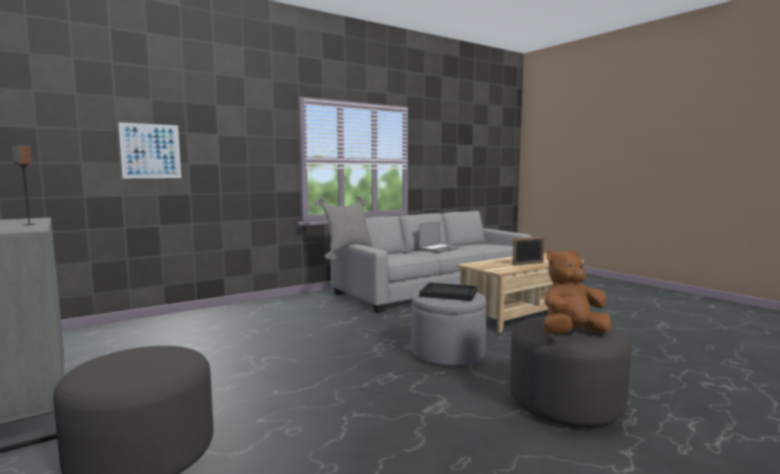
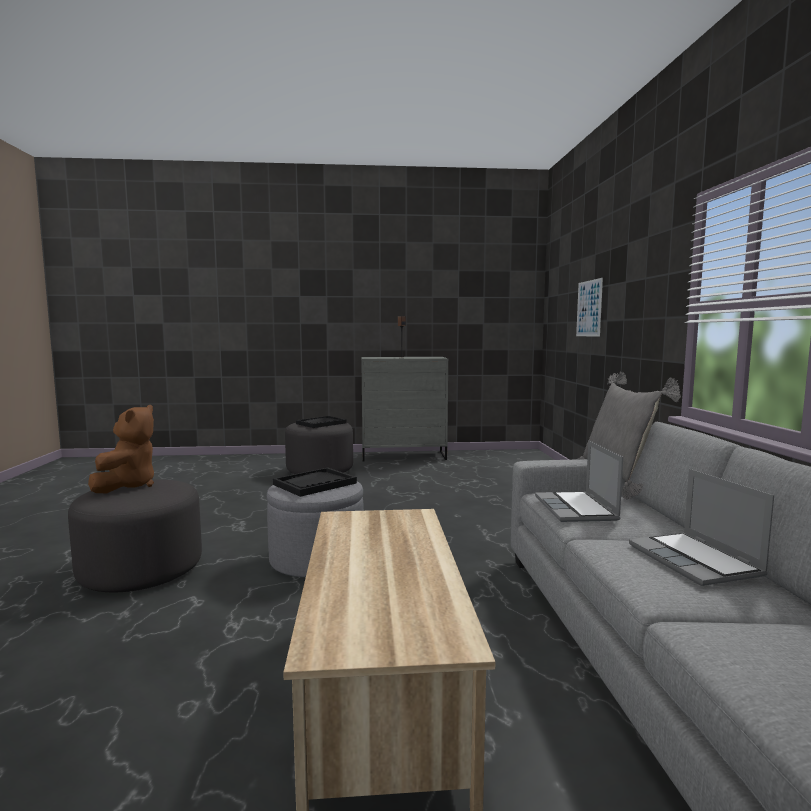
camera: 120 degrees right, 0 degrees up
(143, 360) = (321, 423): none -> black tray
(407, 257) = (577, 509): none -> laptop
(528, 264) = (353, 560): picture frame -> none

